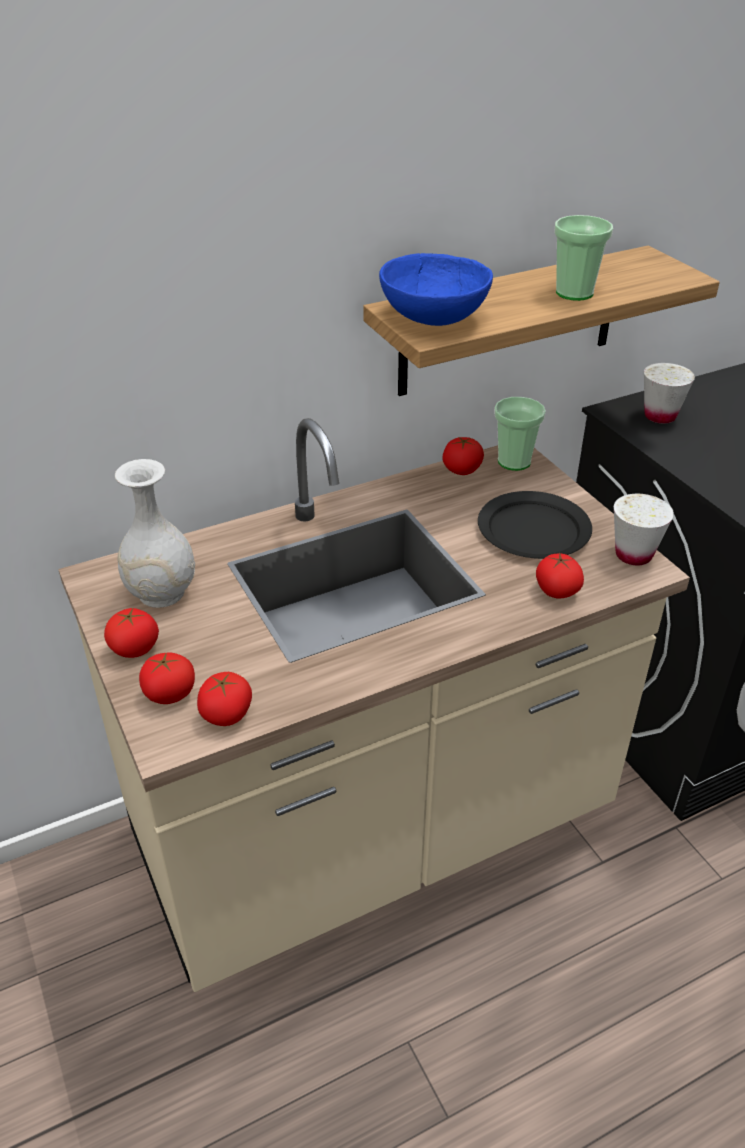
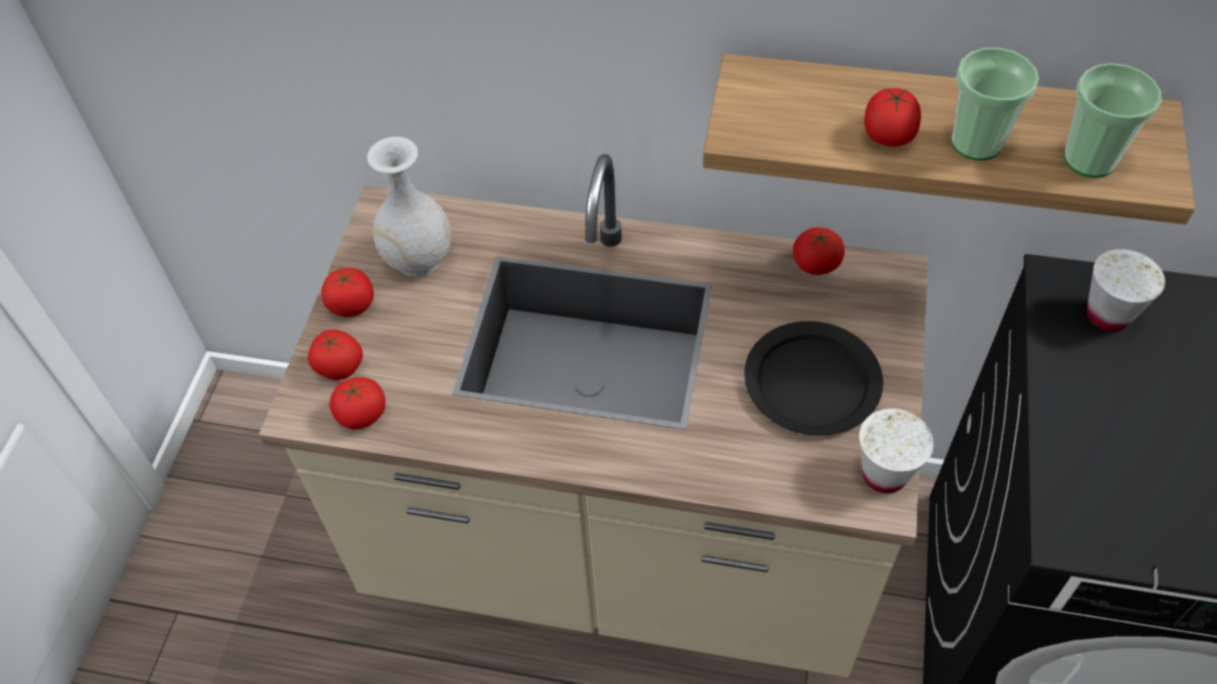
camera: 40 degrees right, 15 degrees up
(432, 318) = (769, 108): blue bowl -> none
(514, 461) = (883, 283): cup -> cup (1089, 159)
(556, 591) = (757, 467): tomato -> tomato (888, 135)

